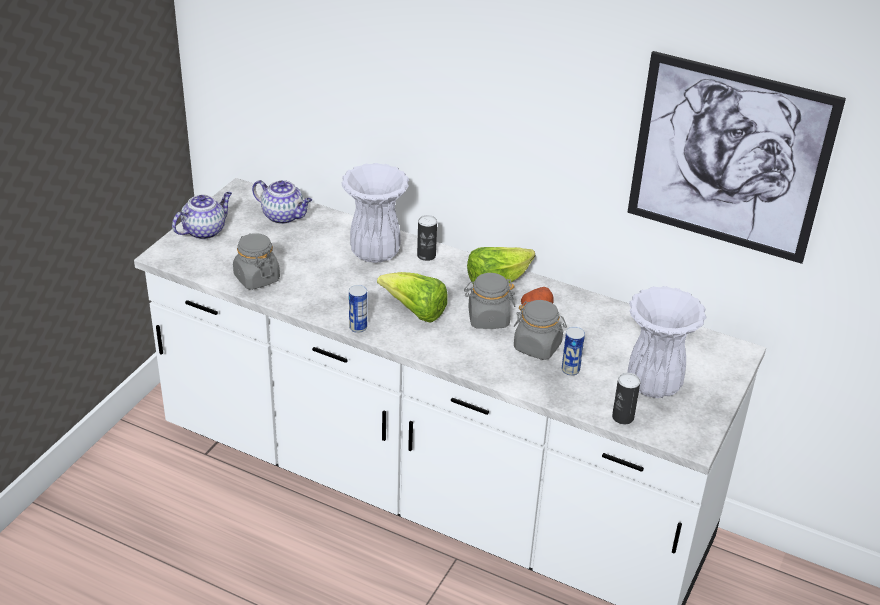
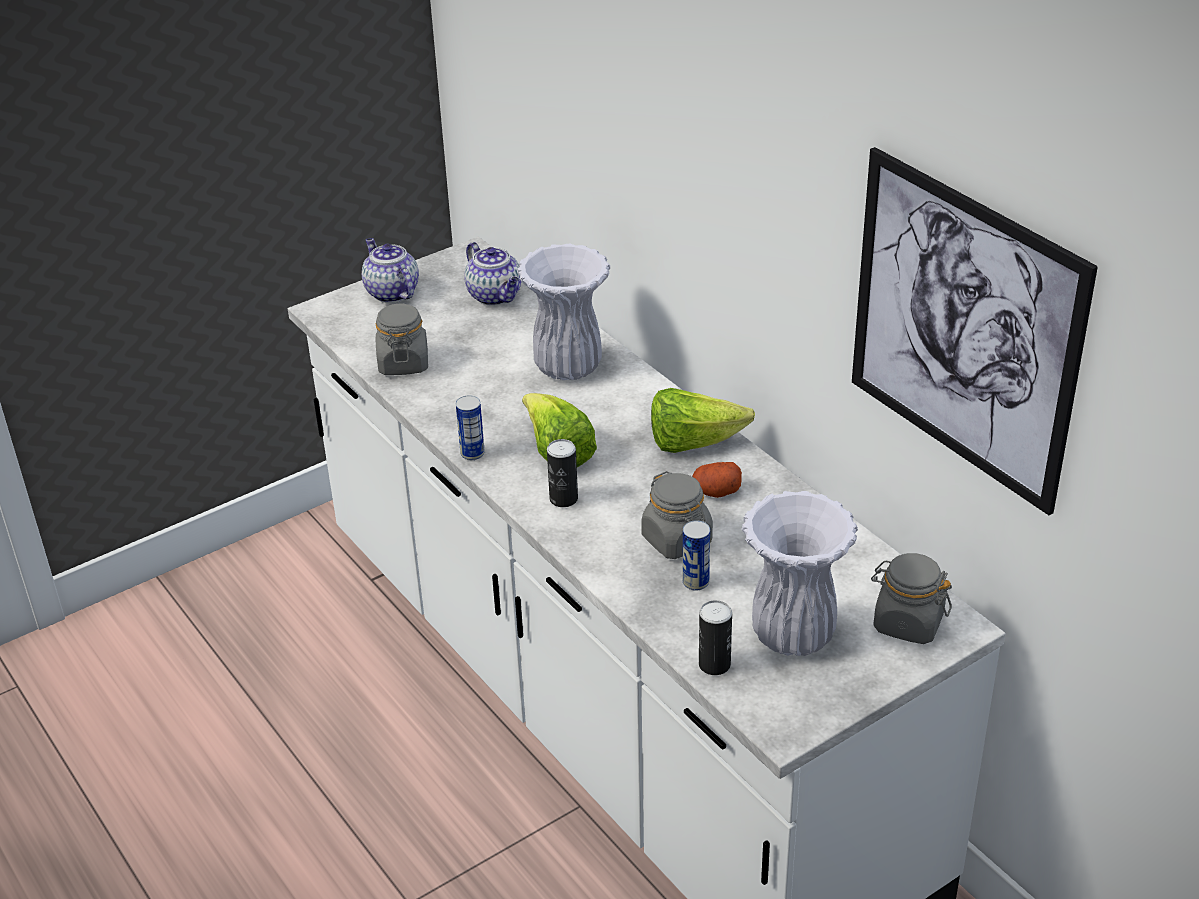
camera: 30 degrees right, 0 degrees up
(205, 230) = (391, 292): teapot -> teapot turned 105 degrees counterclockwise
(426, 255) = (630, 386): can -> can (563, 499)
(488, 319) = (642, 486): grey jar -> grey jar (907, 623)

